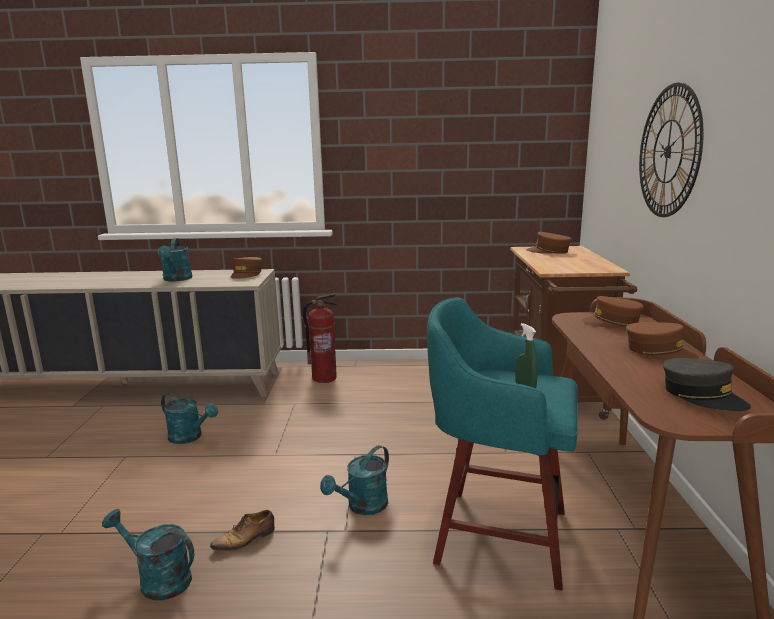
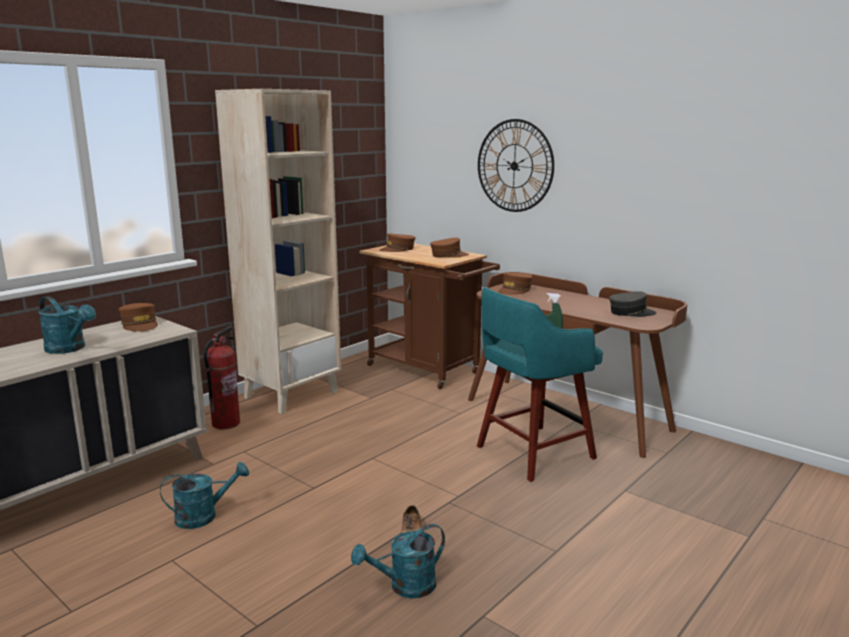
camera: 50 degrees left, 0 degrees up
(362, 507) = (441, 480): turquoise watering can -> none
(405, 373) = (291, 394): none -> beige bookcase
(659, 352) = (572, 299): brown cap -> brown cap (448, 255)

